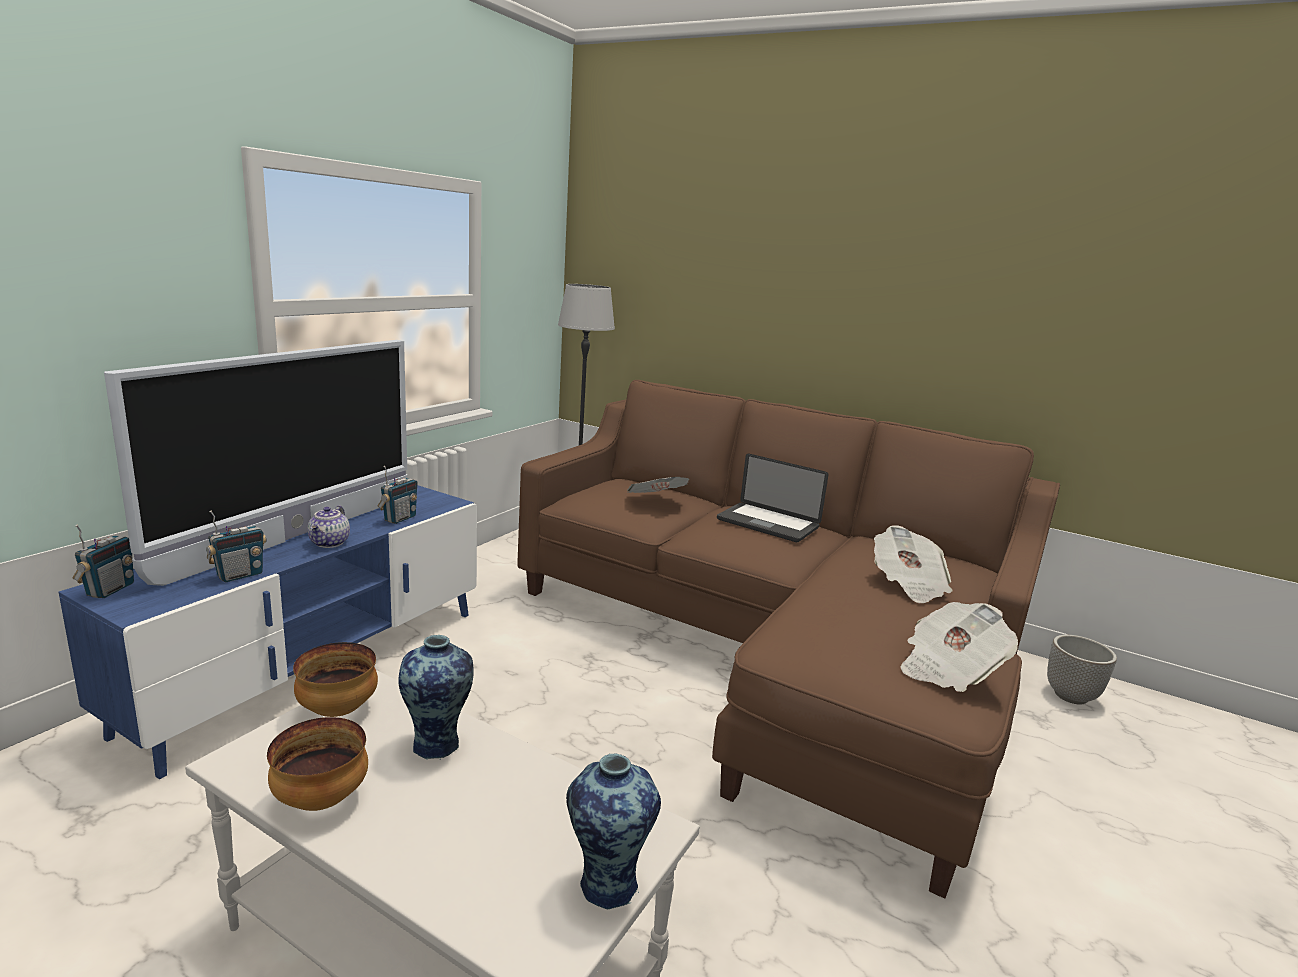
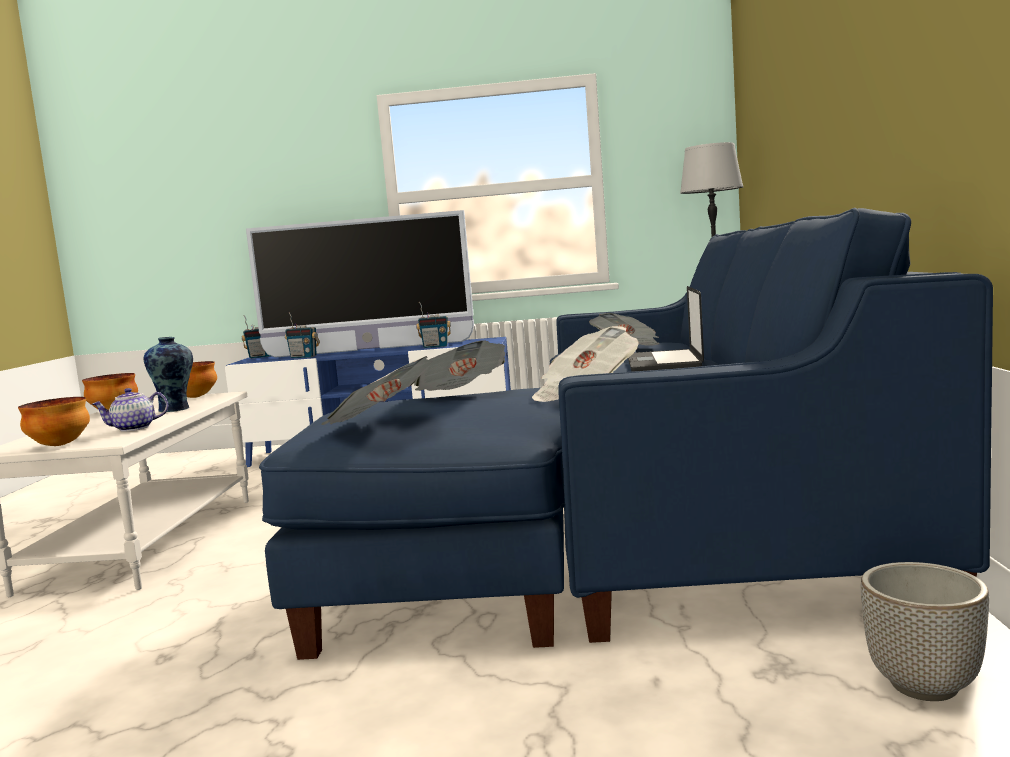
camera: 65 degrees right, 10 degrees down
(330, 543) = (371, 352): teapot -> teapot (133, 428)
(607, 883) = (60, 445): vase -> bowl
(774, 649) = (651, 521): brown sofa -> blue sofa
(844, 611) = (461, 395): none -> newspaper

